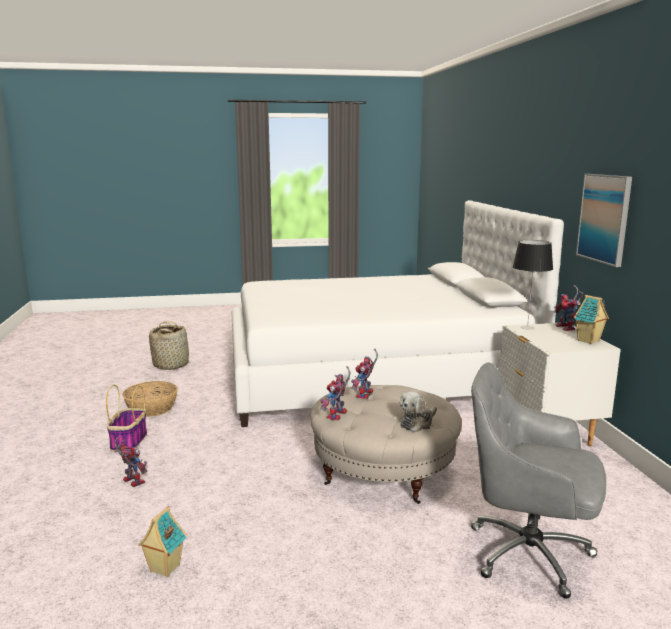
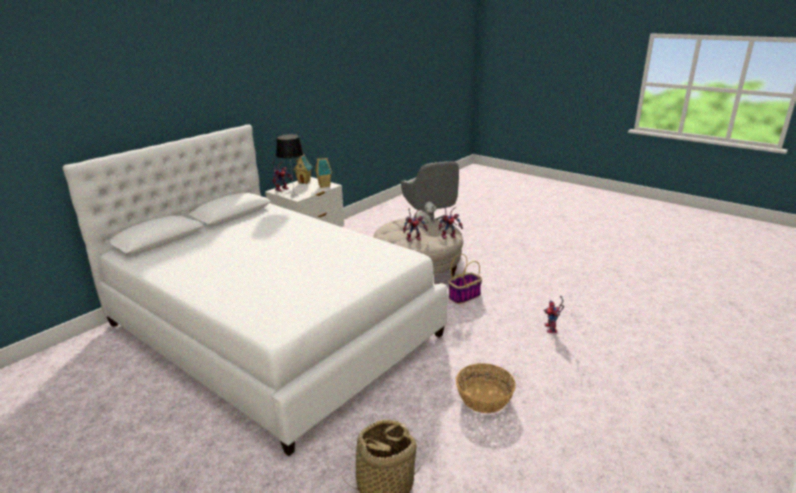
camera: 130 degrees left, 10 degrees up
(129, 442) = (532, 365): basket -> basket (464, 296)
(164, 569) = (564, 281): toy house -> toy house (324, 186)
(604, 218) = (272, 111): picture -> none

